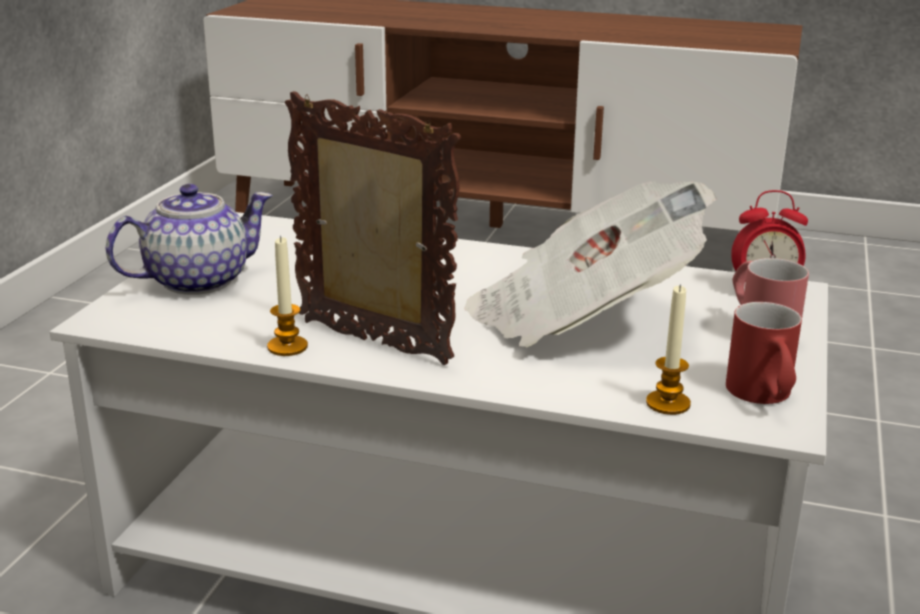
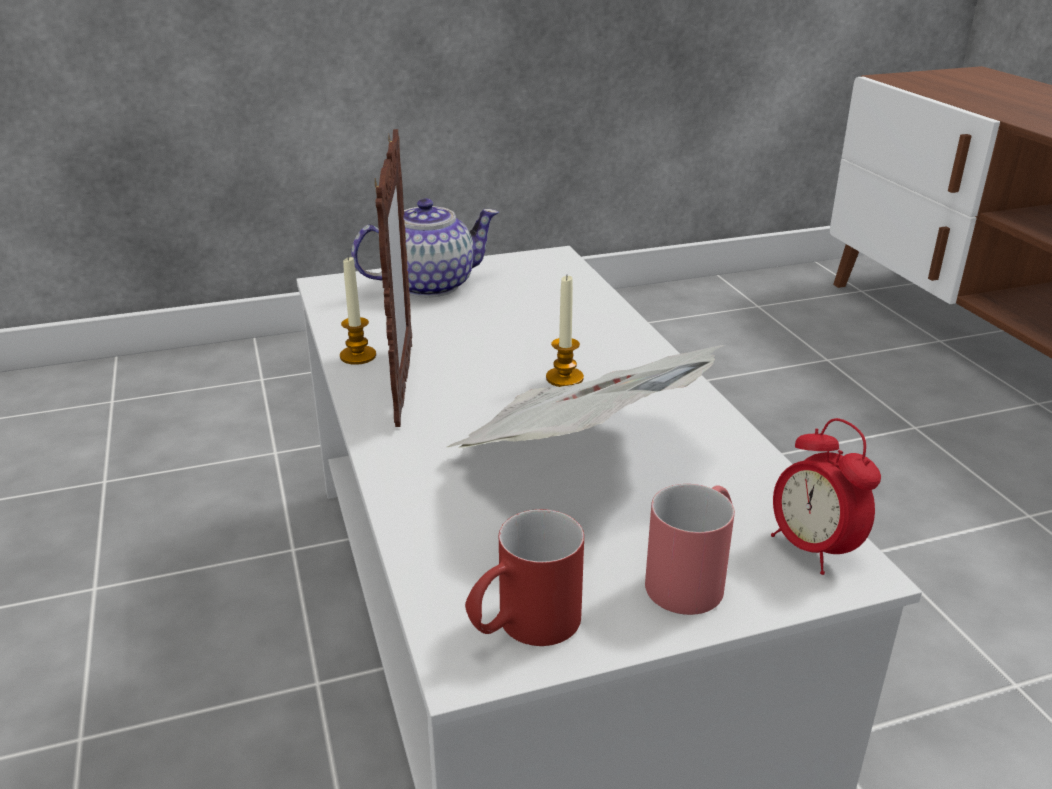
camera: 55 degrees right, 5 degrees up
(196, 281) = (428, 285): teapot -> teapot turned 45 degrees counterclockwise
(668, 403) = (443, 567): candle -> candle (564, 378)

